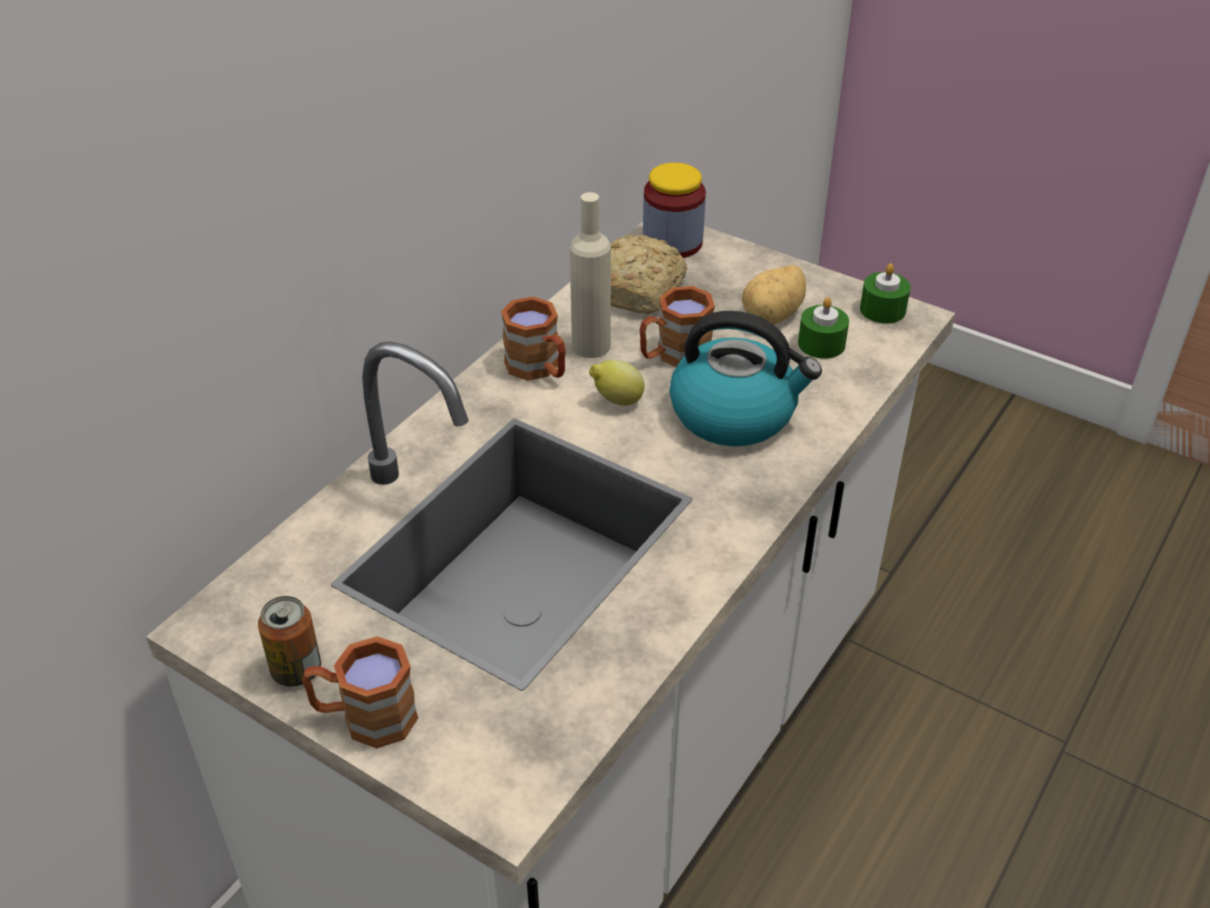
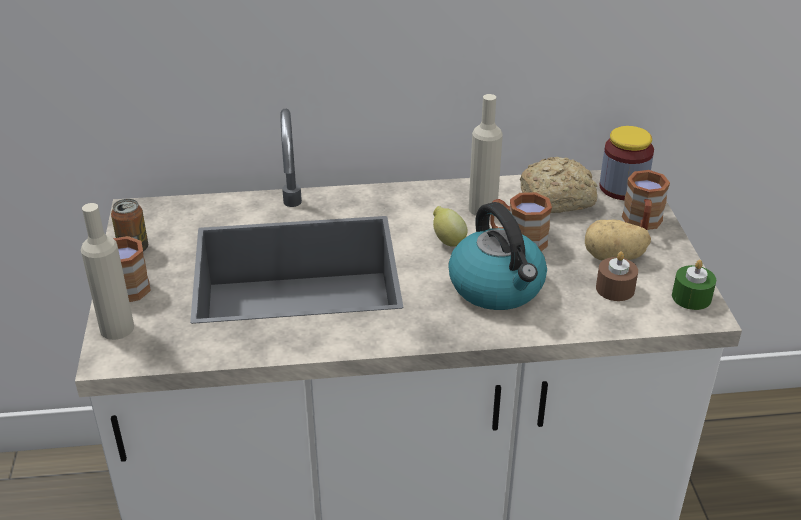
camera: 50 degrees right, 5 degrees down
(454, 769) = (117, 328): none -> beige bottle
(539, 369) = (437, 203): brown mug -> brown mug (642, 224)
(821, 344) = (615, 289): green candle -> brown candle

